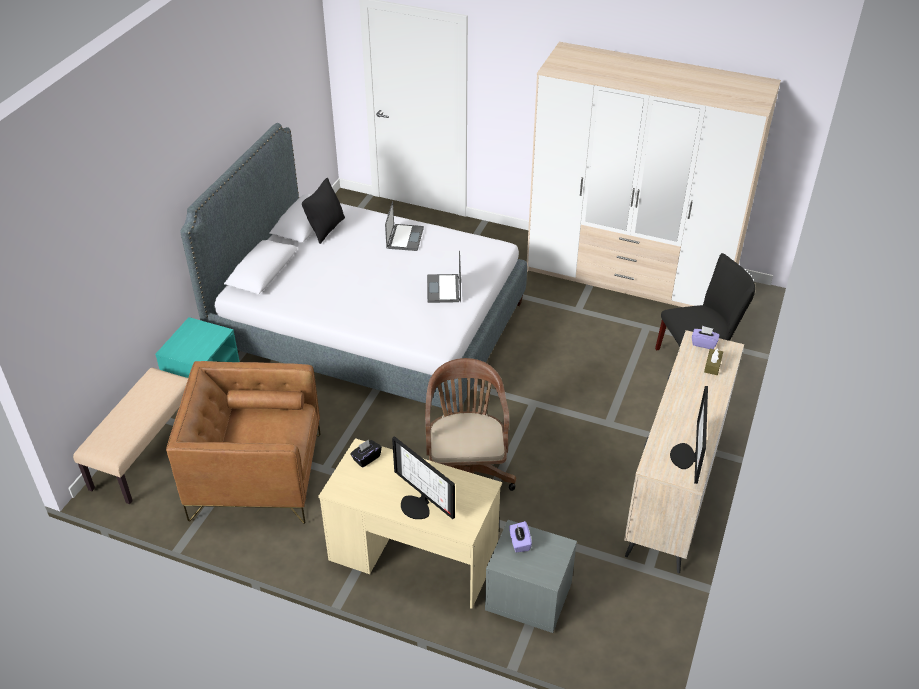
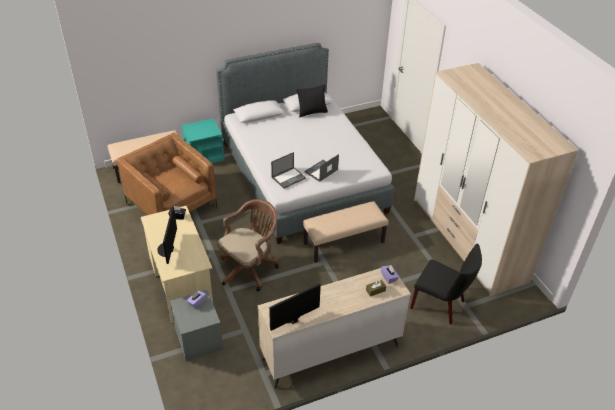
camera: 45 degrees right, 0 degrees up
(405, 237) = (340, 137): laptop -> laptop (288, 177)
(523, 367) = (344, 242): none -> beige bench

